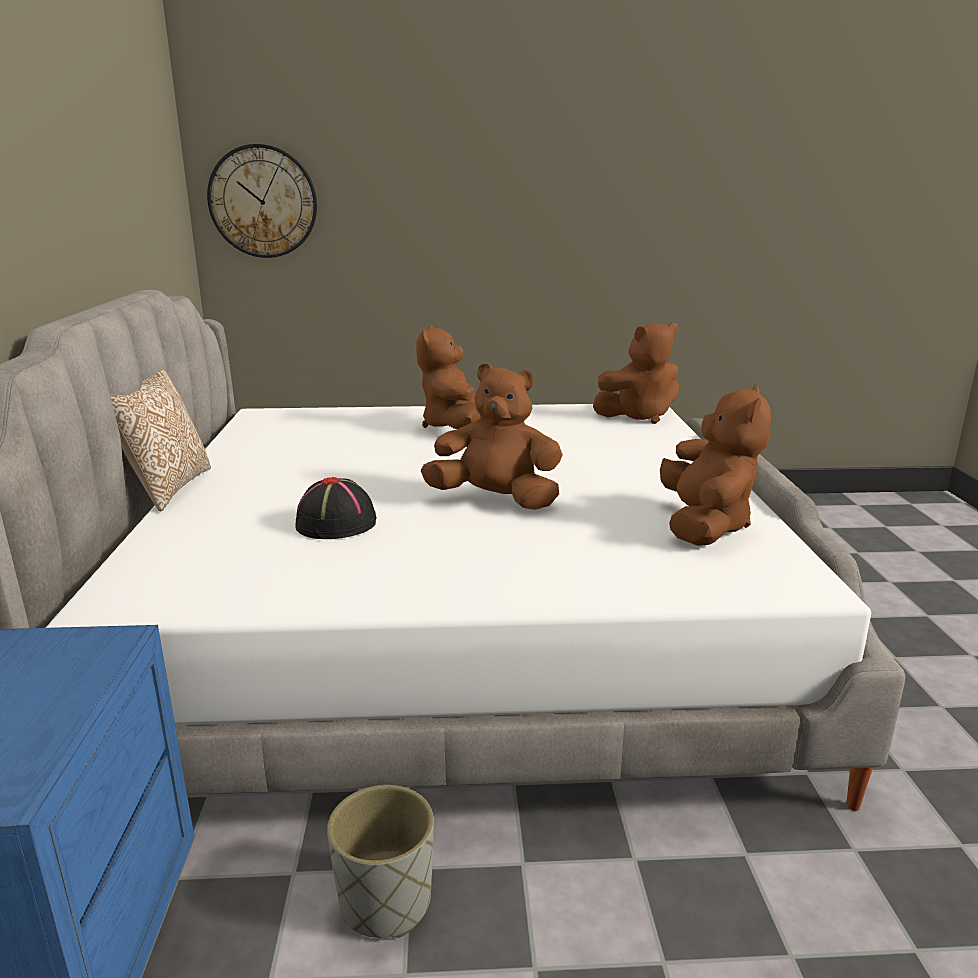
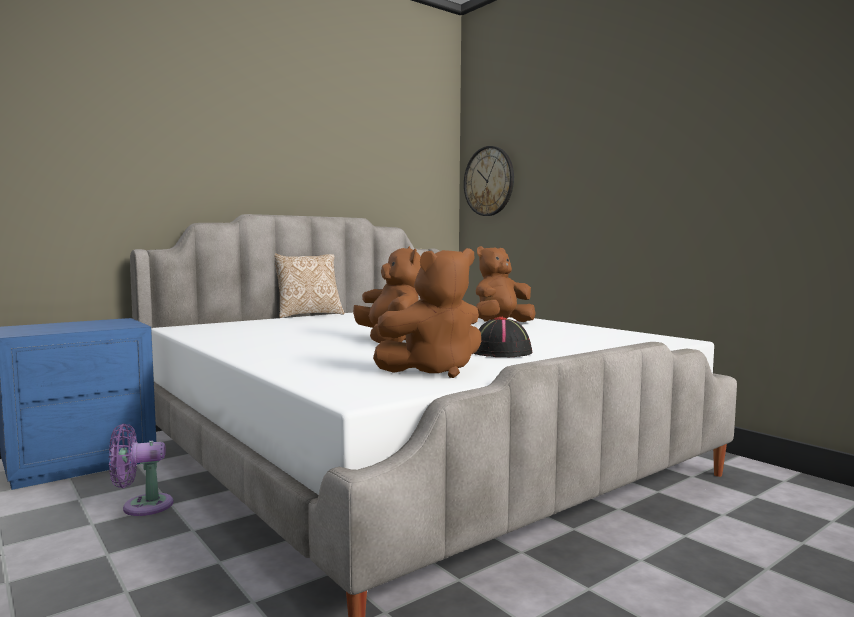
camera: 55 degrees right, 15 degrees down
(337, 523) = (306, 331): black hat -> black hat (502, 353)
(386, 902) = (142, 506): grey planter -> purple fan
(639, 416) = (648, 341): brown plush toy -> none

